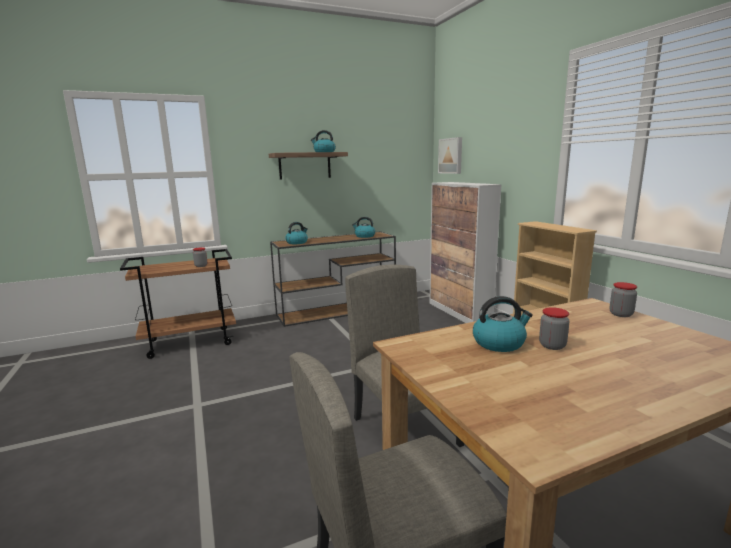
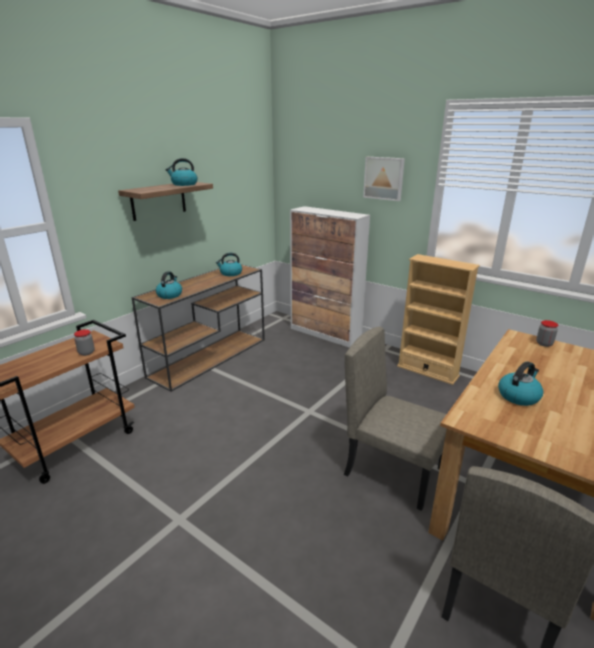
camera: 30 degrees left, 10 degrees up
(451, 156) = (300, 178): picture -> picture (384, 178)
(552, 346) = (548, 388): jar -> none

